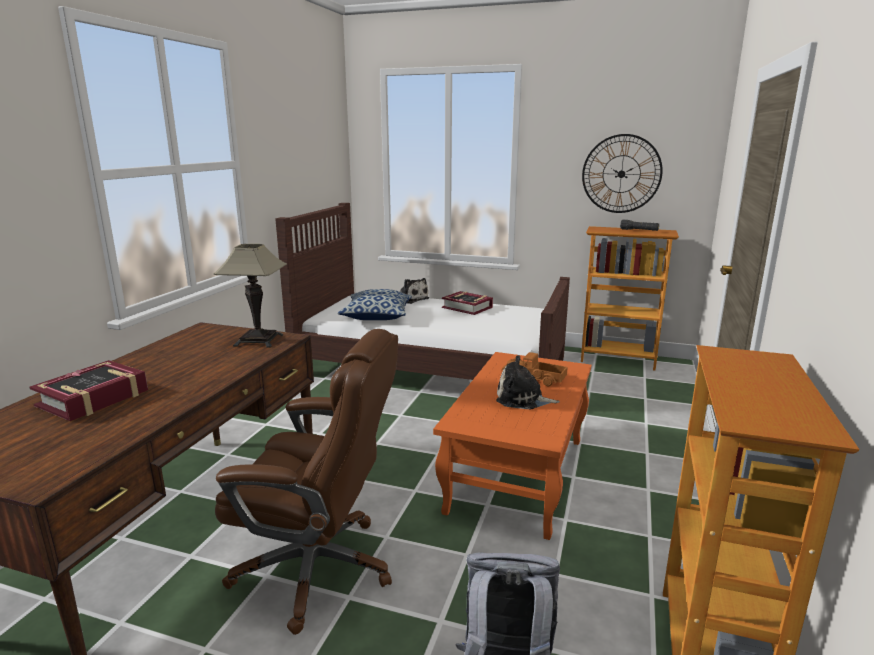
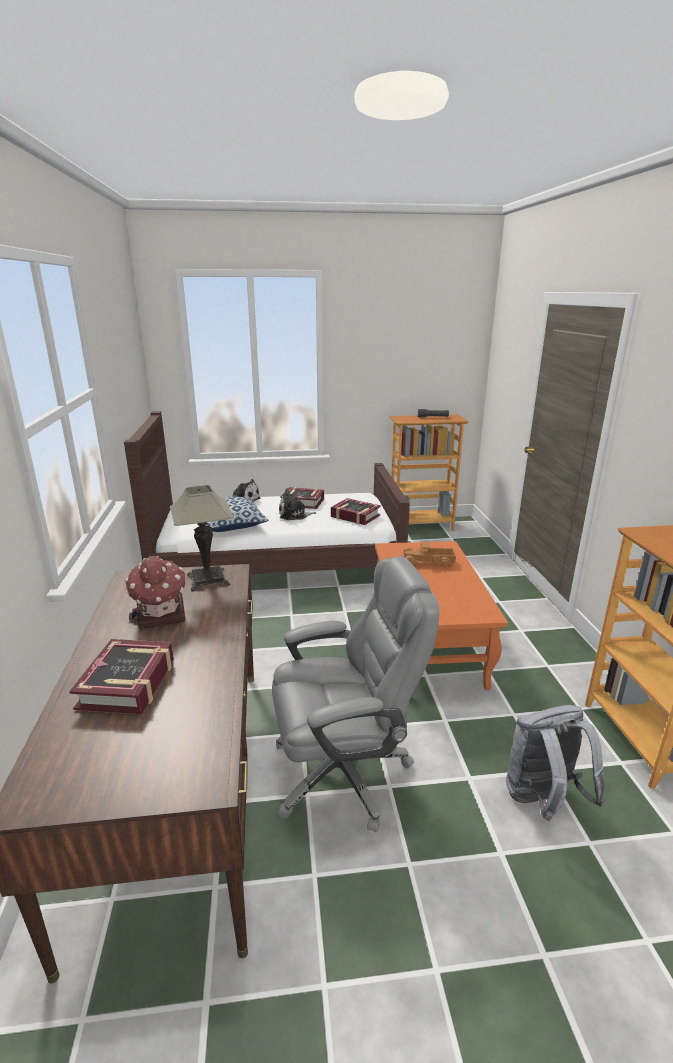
camera: 25 degrees left, 5 degrees up
(186, 357) = (161, 614): none -> toy house
(318, 568) = (344, 772): brown office chair -> grey office chair
(507, 326) = (355, 516): none -> book
(522, 399) = (439, 583): plush toy -> plush toy (294, 515)
(621, 174) = (412, 369): wall clock -> none

